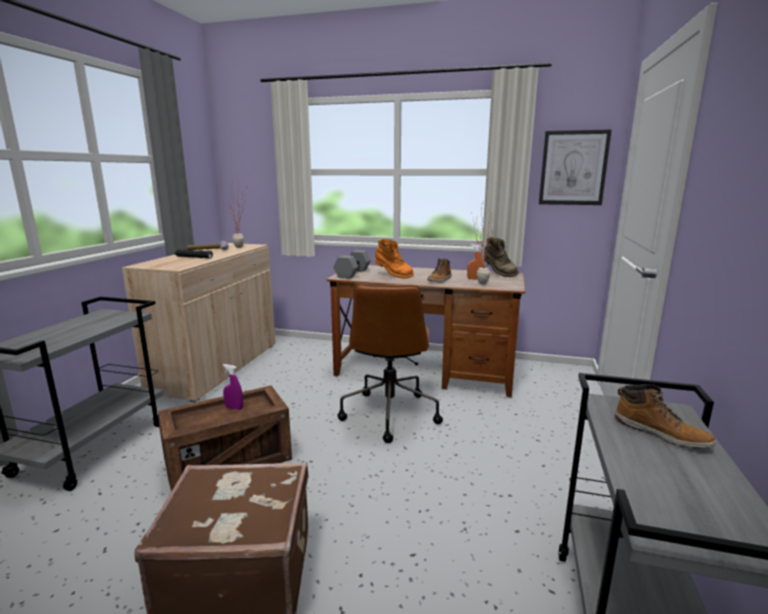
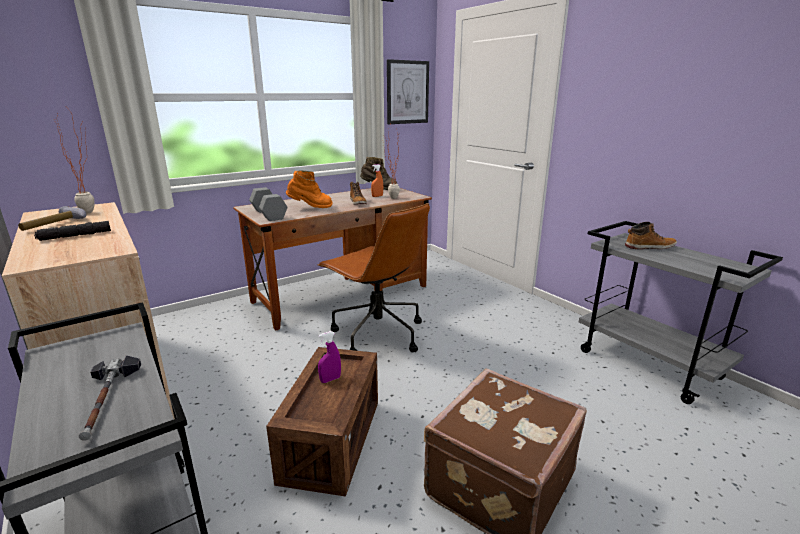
camera: 50 degrees left, 5 degrees up
(56, 338) = (107, 400): none -> hammer

